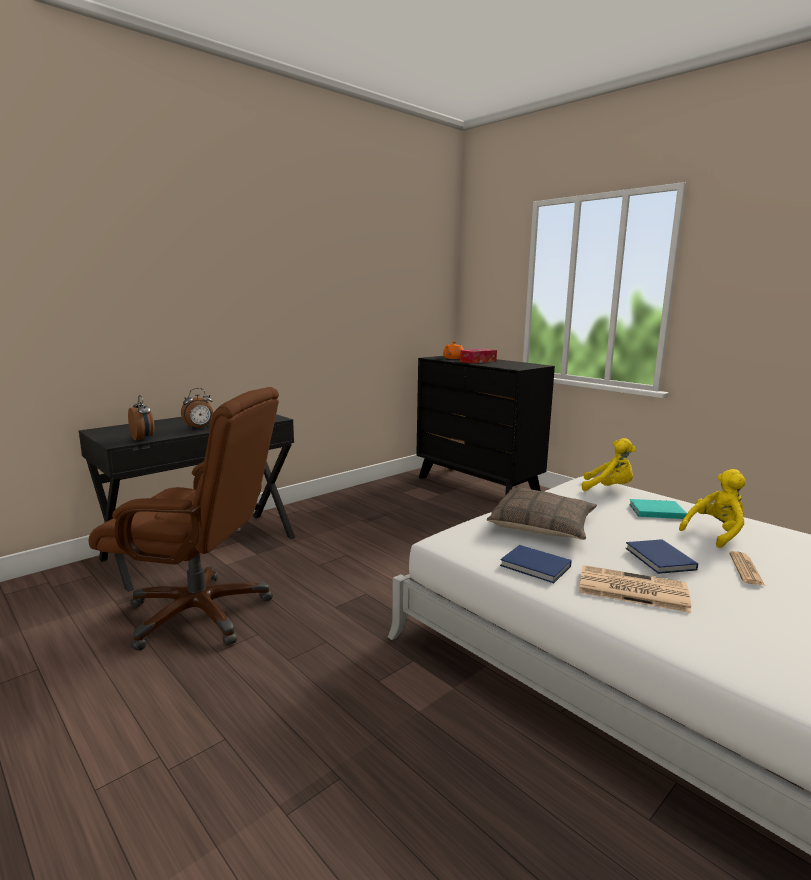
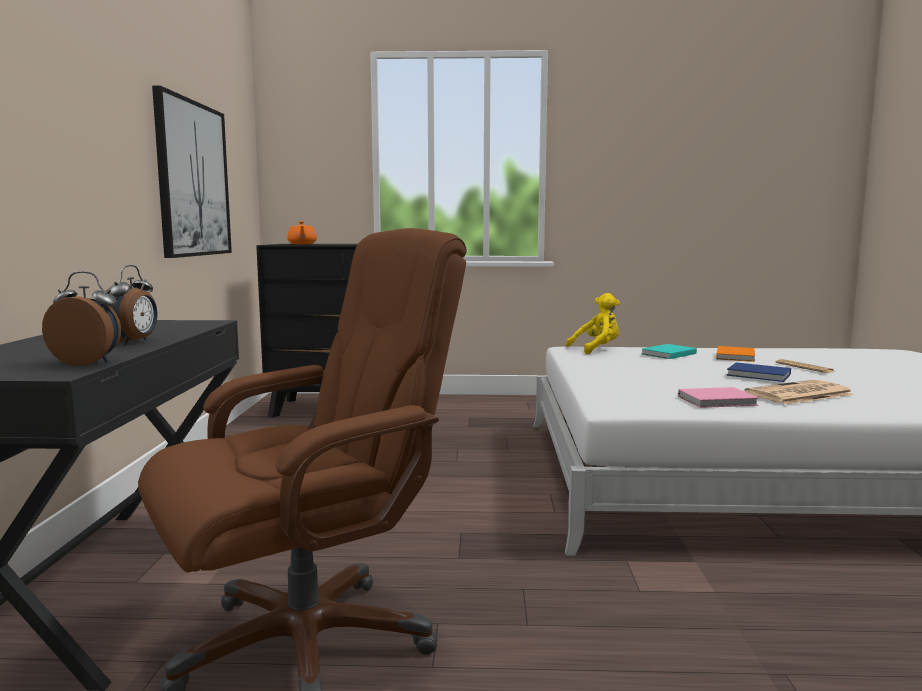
camera: 45 degrees left, 5 degrees down
(364, 315) = (193, 179): none -> picture
(478, 361) = (345, 244): tissue box -> none
(536, 567) = (719, 401): blue book -> pink book
(542, 525) = (636, 379): pillow -> none
(715, 534) = (736, 356): yellow plush toy -> orange book

